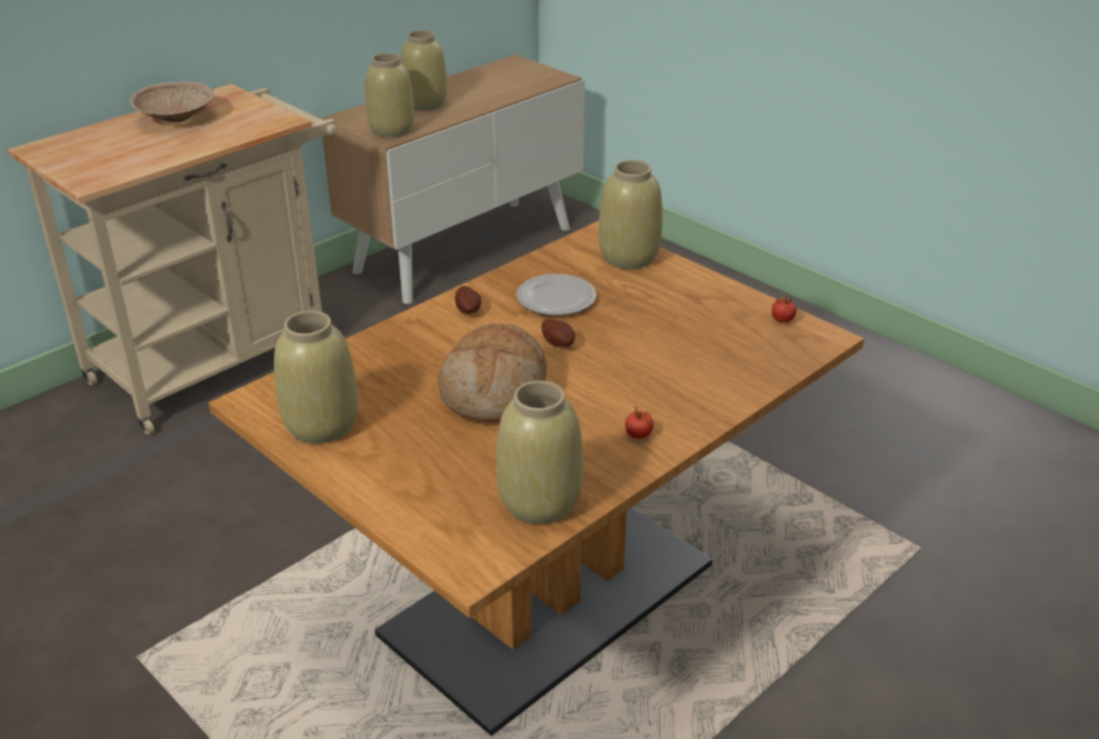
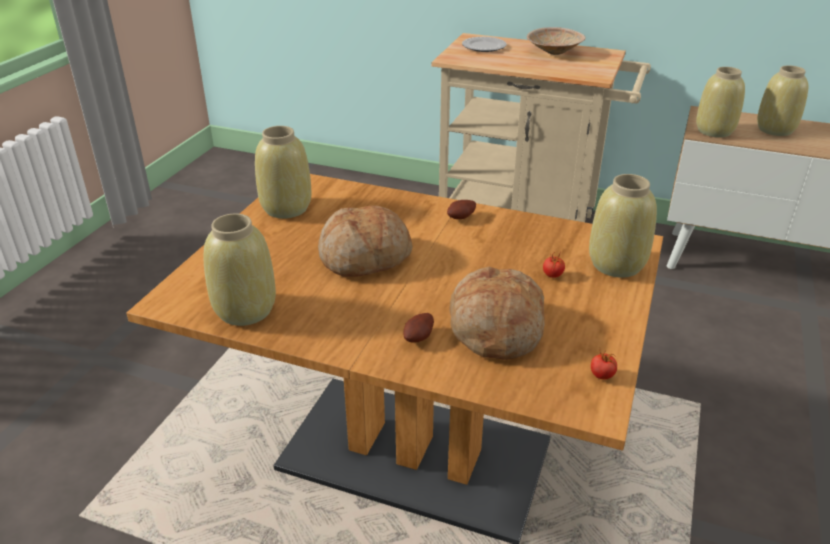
camera: 65 degrees right, 0 degrees up
(555, 299) = (513, 248): plate -> plate (484, 47)
(558, 343) = (452, 266): potato -> potato (419, 338)
(638, 435) = (353, 334): tomato -> tomato (552, 275)
(683, 350) = (495, 328): none -> bread

